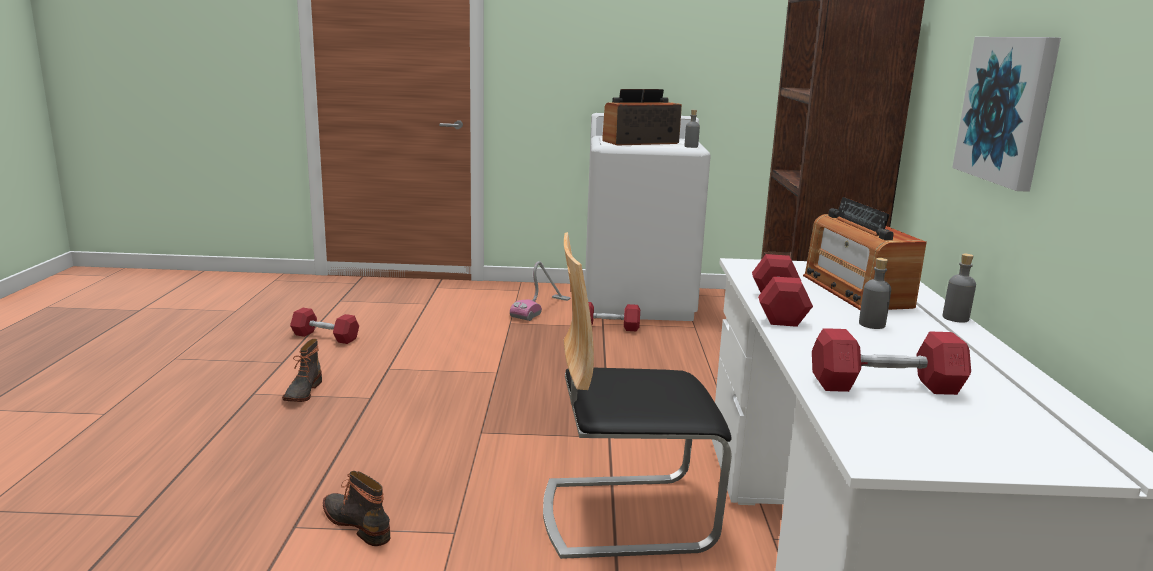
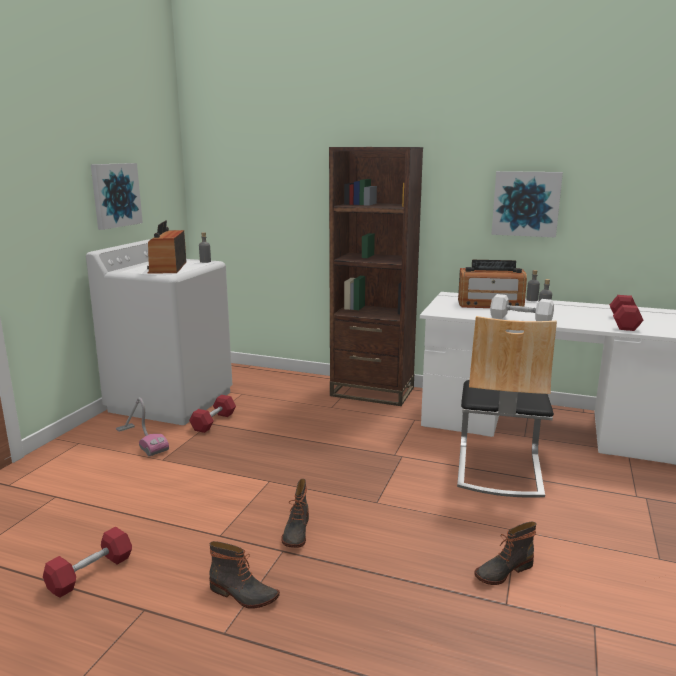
camera: 70 degrees left, 0 degrees up
(404, 398) = (295, 532): none -> boot
(655, 59) = (115, 195): none -> picture
(778, 308) = (520, 319): red dumbbell -> white dumbbell

